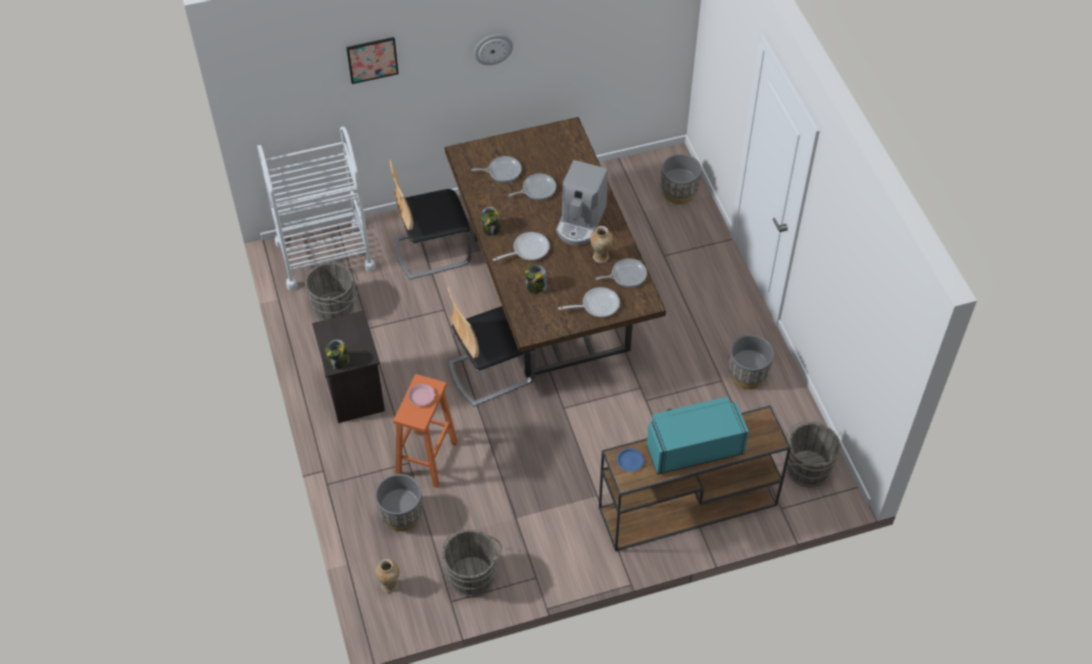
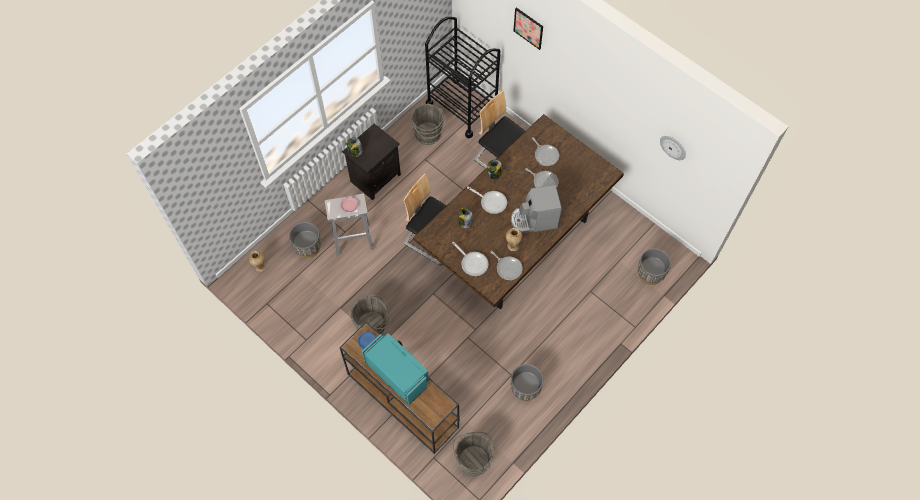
camera: 60 degrees right, 10 degrees up
(325, 255) = (462, 107): white cart -> black cart
(426, 459) = (352, 240): orange stool -> white stool
(472, 574) = (290, 305): grey bucket -> grey bucket (373, 324)
(493, 48) = (597, 87): wall clock -> wall clock (673, 147)

